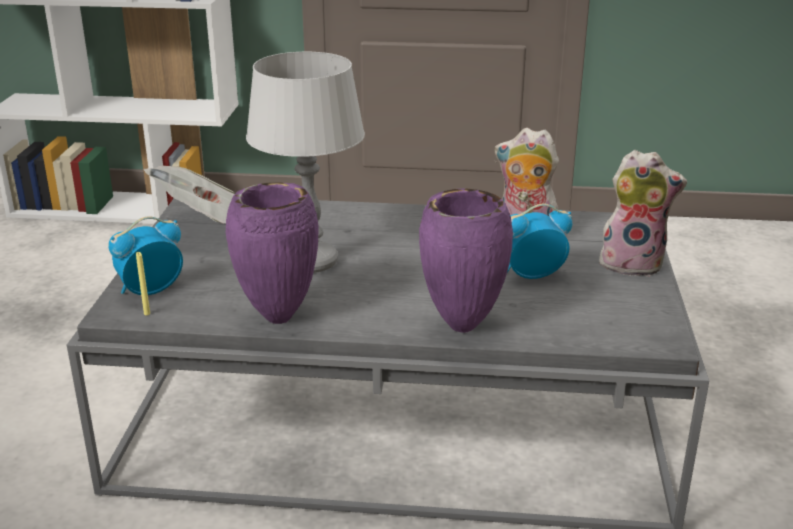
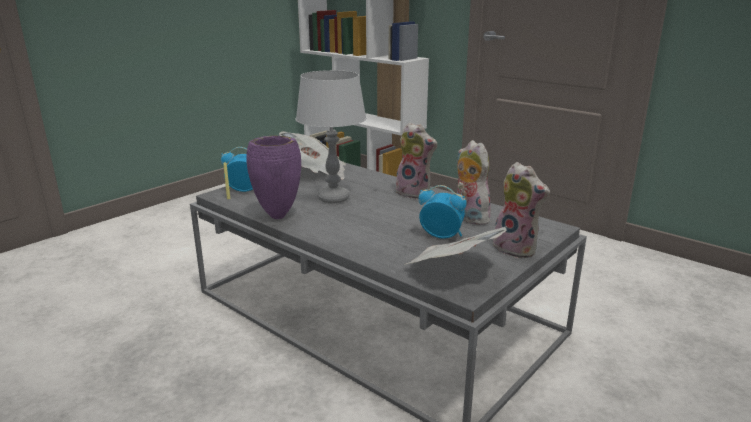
camera: 35 degrees right, 5 degrees down
(408, 220) = (415, 193): none -> plush toy
(461, 328) = (357, 248): purple vase -> none
(610, 316) = (454, 269): none -> newspaper

